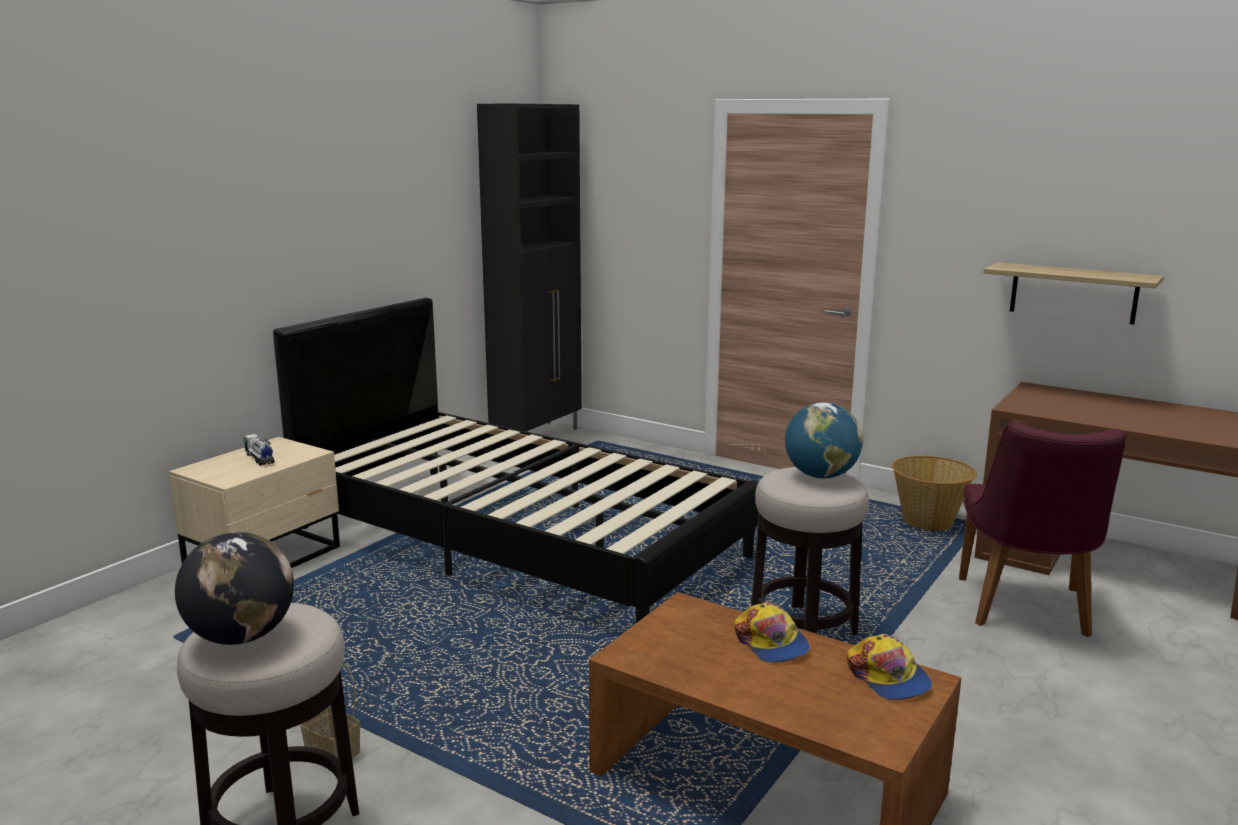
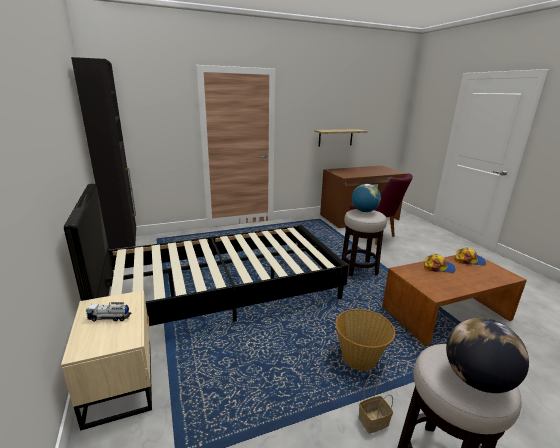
camera: 55 degrees left, 5 degrees up
(928, 522) = (310, 223): basket -> basket (360, 358)

